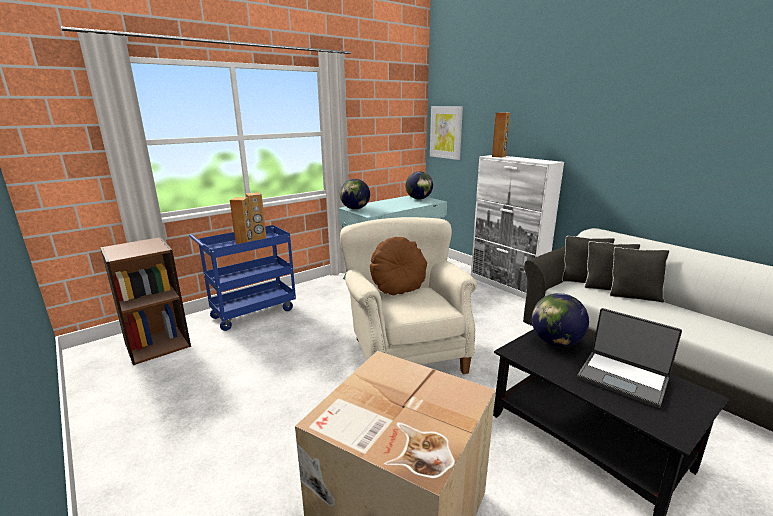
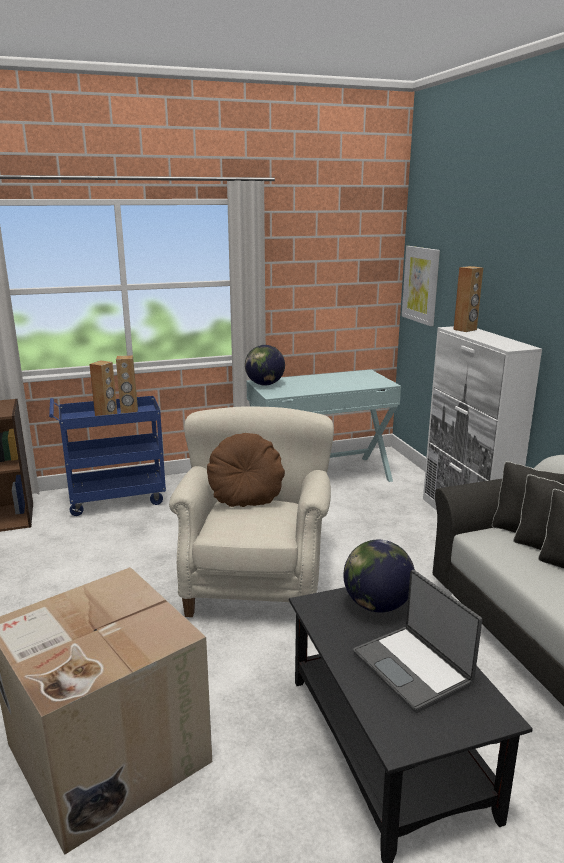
camera: 20 degrees right, 0 degrees up
(418, 199) = (366, 377): globe -> none

